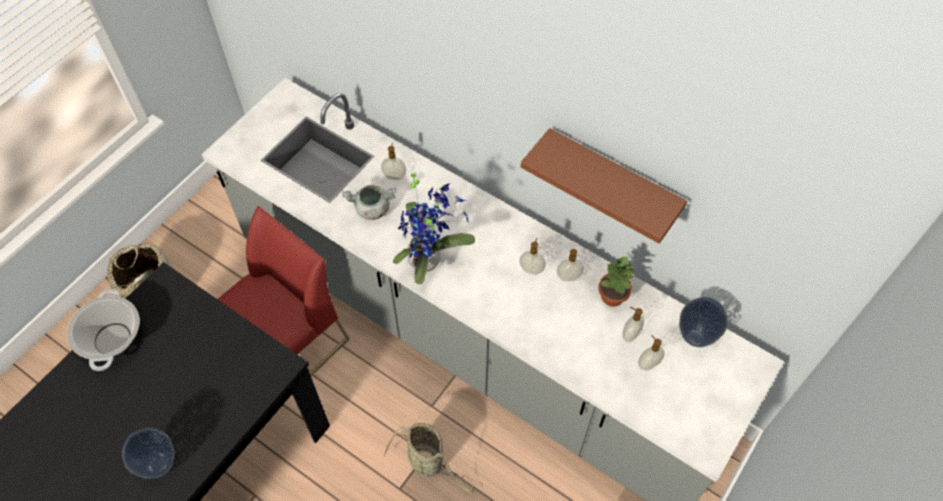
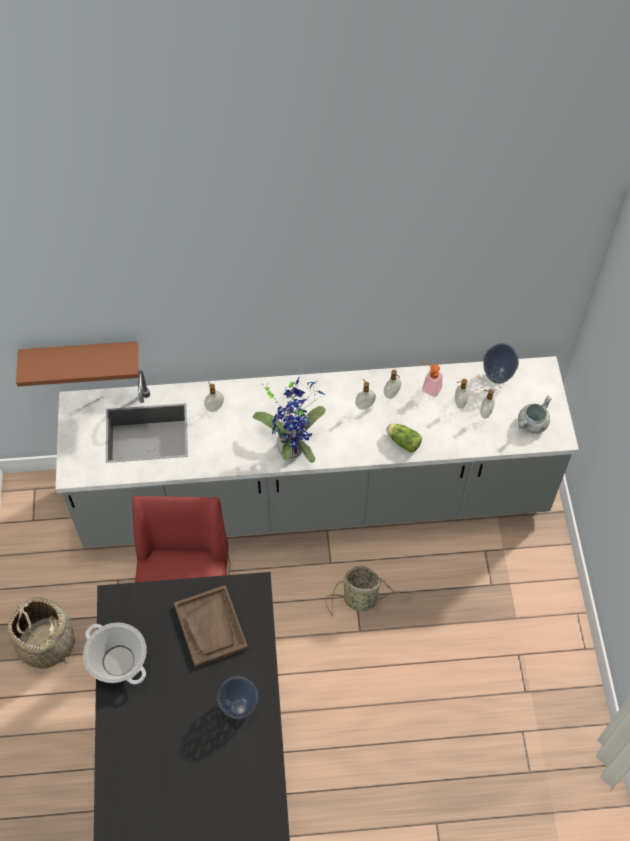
camera: 40 degrees left, 0 degrees up
(210, 371) = (211, 627): none -> brown tray
(372, 209) = (222, 440): grey cooking pot -> grey cooking pot (532, 424)
(535, 330) = (402, 441): none -> lettuce
(612, 180) = (397, 307): brown shelf -> brown shelf (81, 357)
(612, 296) = (428, 387): potted plant -> soap dispenser

